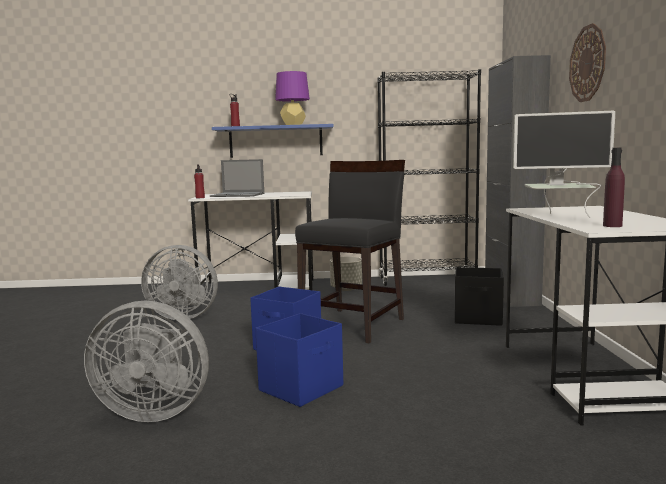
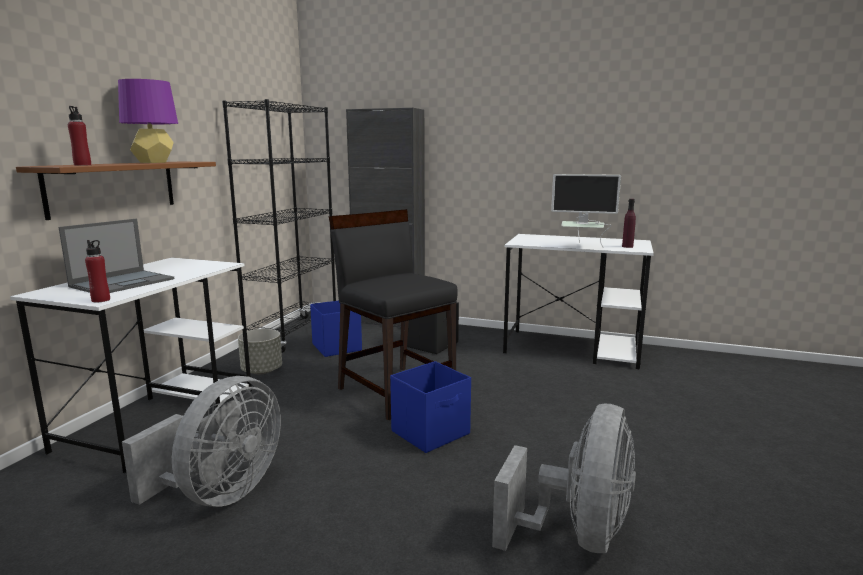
camera: 70 degrees left, 5 degrees up
(276, 141) = (113, 187): blue shelf -> brown shelf
(302, 388) = (549, 442): blue storage box -> blue storage box (337, 347)
(558, 218) = (581, 246): monitor -> monitor turned 75 degrees clockwise
(588, 63) = (487, 126): wall clock -> none

